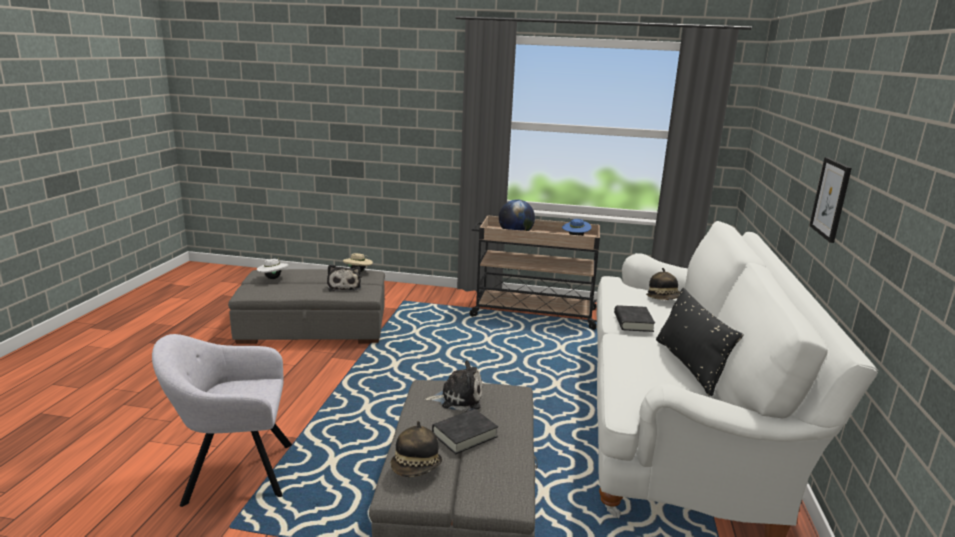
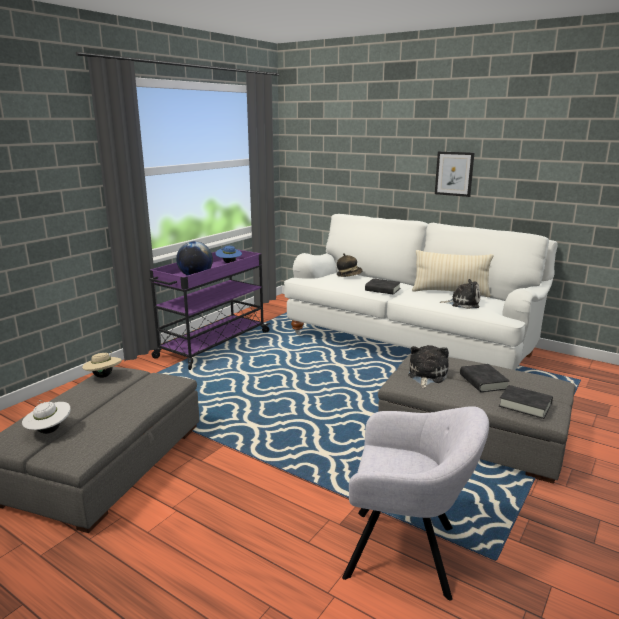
camera: 65 degrees left, 0 degrees up
(233, 473) = (407, 552): grey armchair -> grey armchair turned 90 degrees counterclockwise
(344, 286) = (138, 389): plush toy -> plush toy (463, 303)
(416, 468) = (525, 405): hat -> black book
(532, 313) = (212, 345): beige cart -> purple cart
(689, 366) = (450, 292): black pillow -> beige pillow

